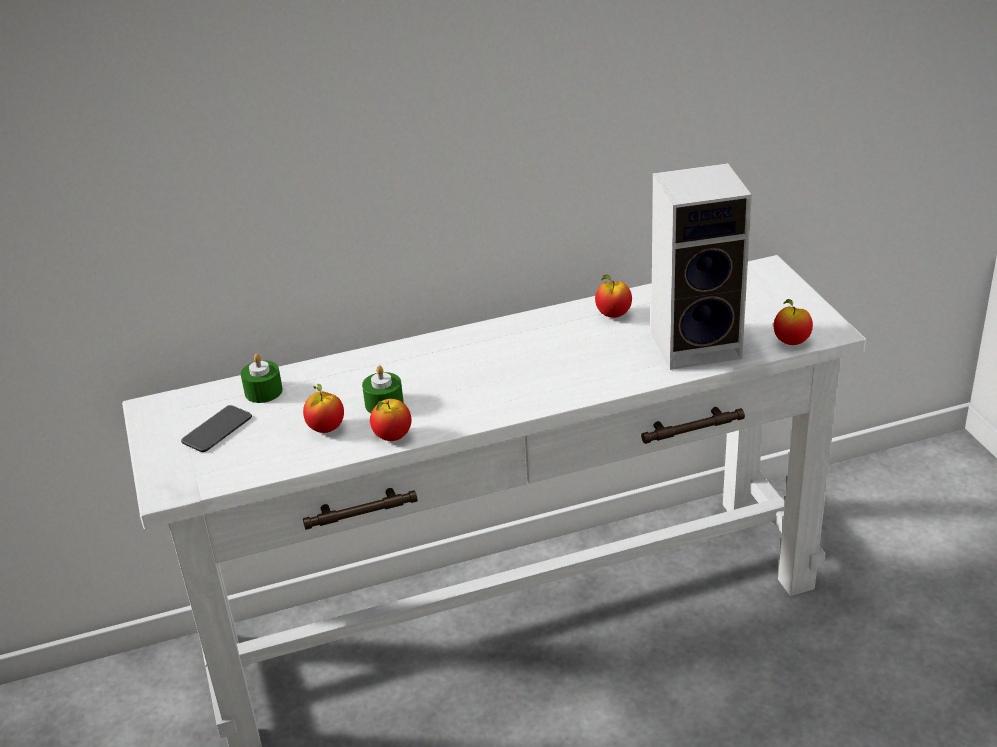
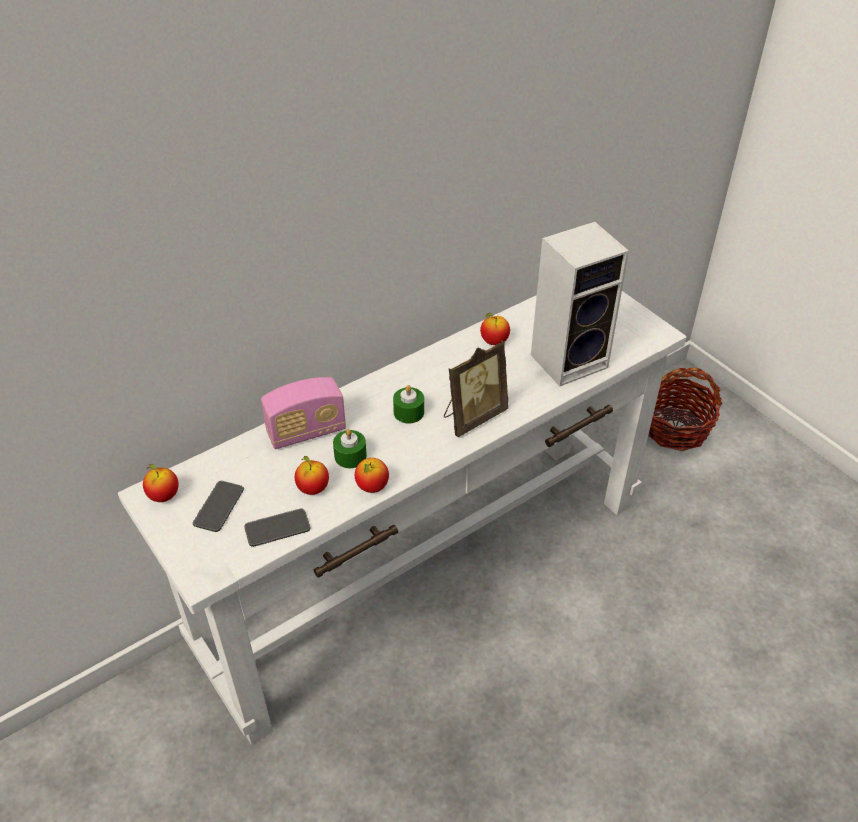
camera: 20 degrees left, 10 degrees up
(263, 391) = (241, 461): green candle -> green candle (409, 412)
(268, 459) = (277, 528): none -> phone
(348, 374) = (306, 432): none -> radio
(546, 385) = (472, 416): none -> picture frame
(791, 342) = (636, 347): apple -> apple (164, 496)
(915, 508) = (675, 428): none -> basket

